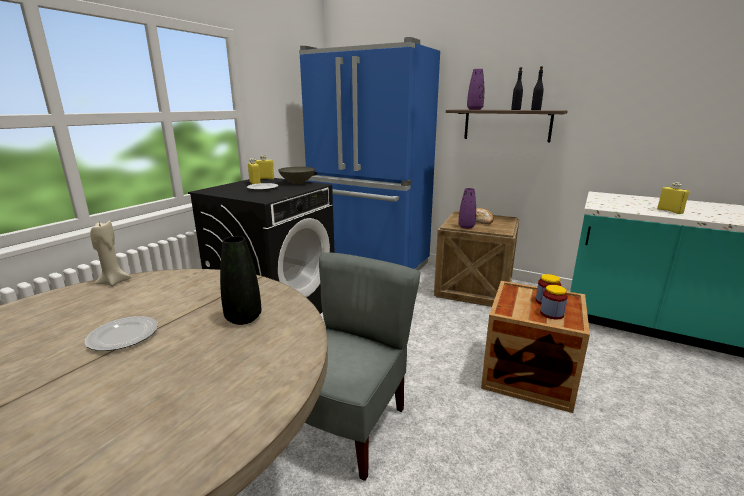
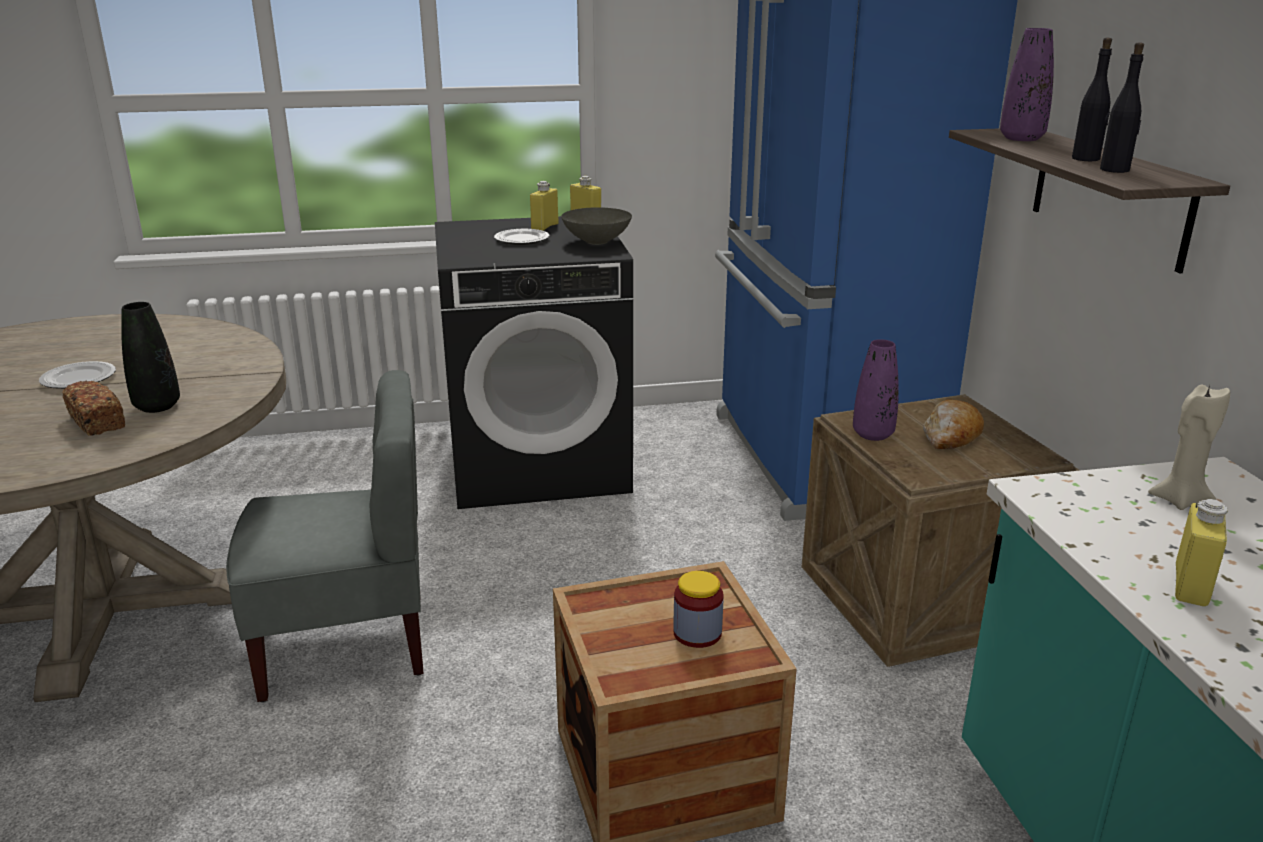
camera: 50 degrees right, 5 degrees up
(113, 282) = (189, 324): beige candle -> beige candle (1179, 500)
(229, 343) = (97, 422): none -> bread
(551, 314) = (645, 650): jar -> none

